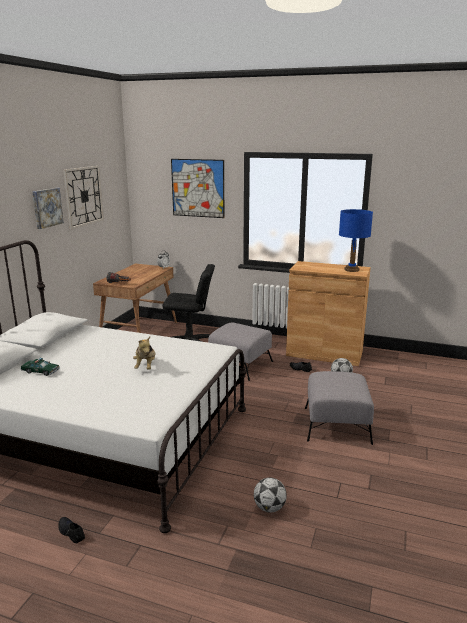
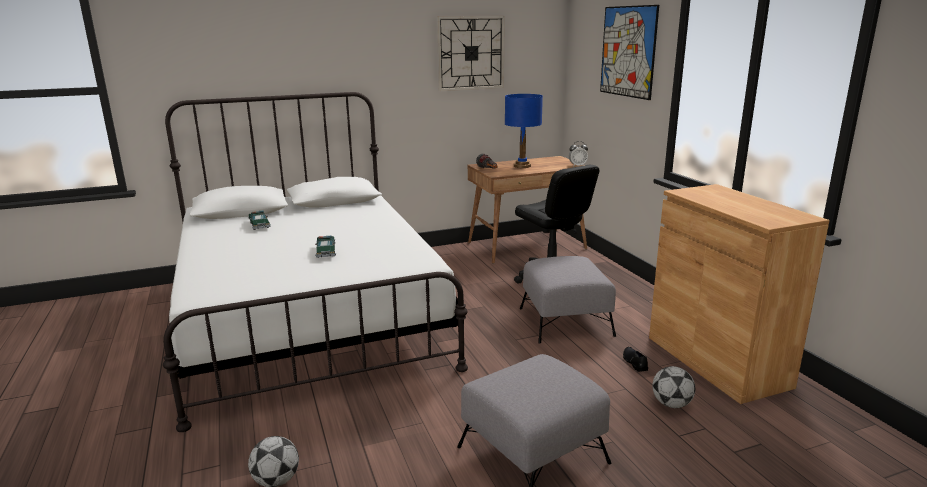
camera: 50 degrees right, 0 degrees up
(46, 207) = (402, 60): picture -> none
(71, 532) = (148, 383): black shoe -> none
(145, 366) = (326, 252): plush toy -> toy car
(351, 270) = (772, 214): blue table lamp -> blue table lamp (522, 166)

